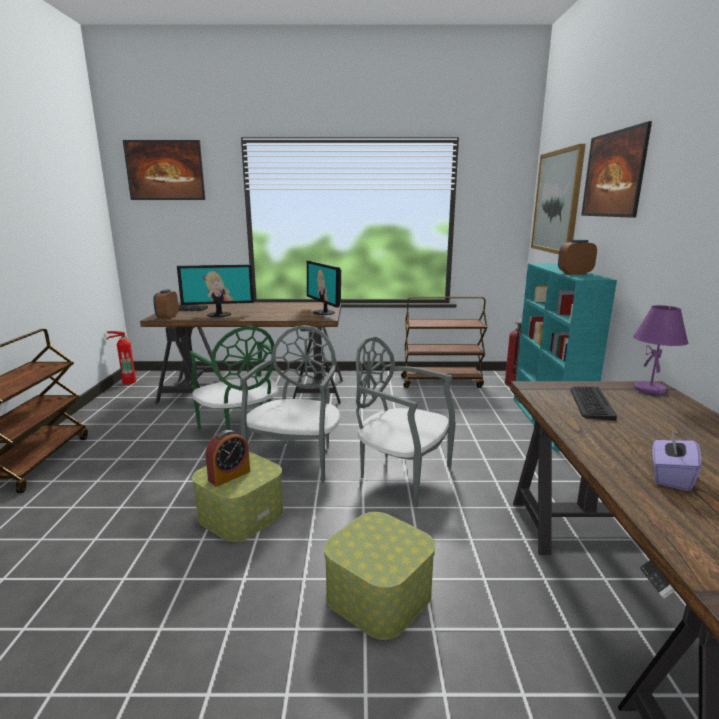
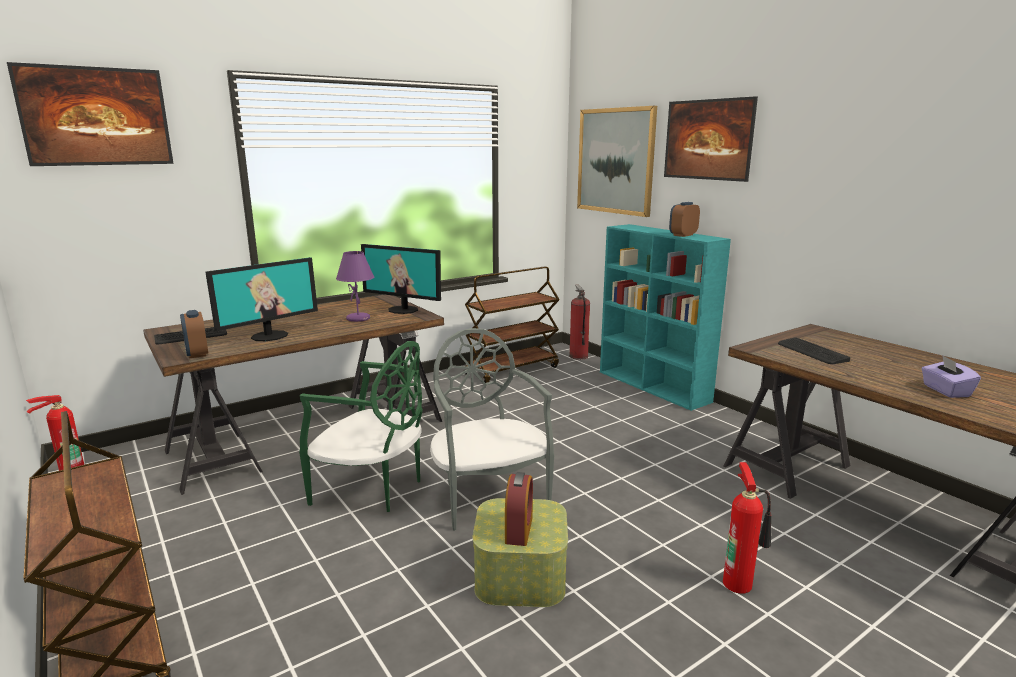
camera: 35 degrees left, 0 degrees up
(379, 594) = (739, 583): storage box -> fire extinguisher
(402, 474) = (609, 474): grey chair -> none
(651, 390) = (819, 332): purple table lamp -> purple table lamp (358, 318)

